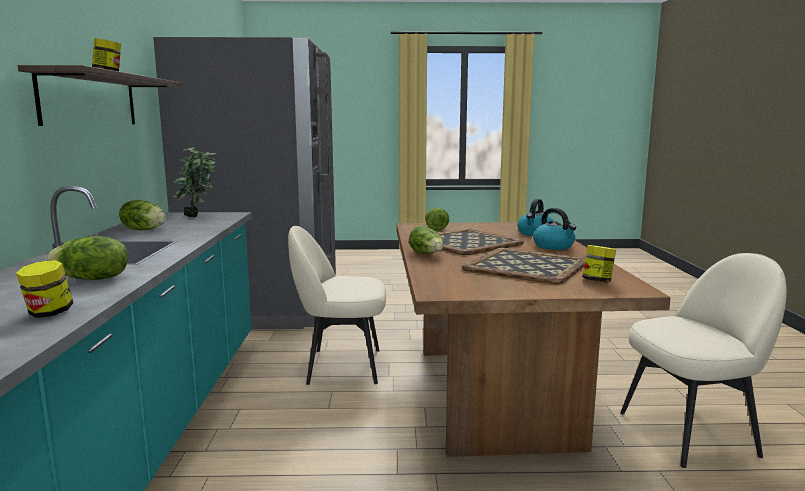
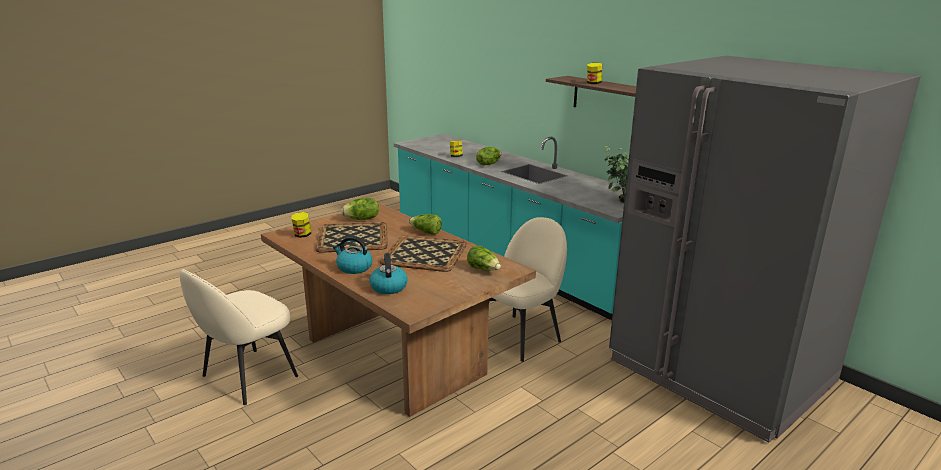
camera: 140 degrees right, 10 degrees up
(144, 230) = (588, 185): lettuce -> lettuce (362, 219)

